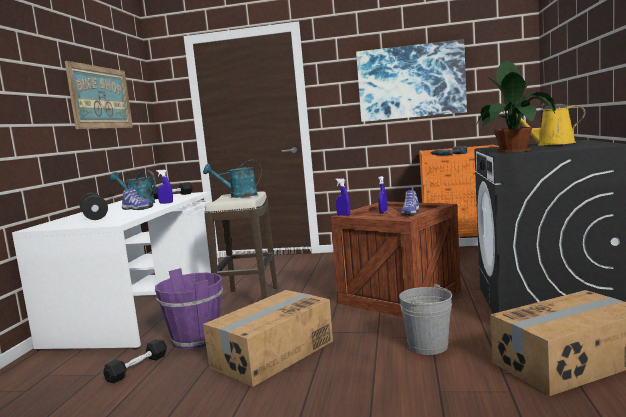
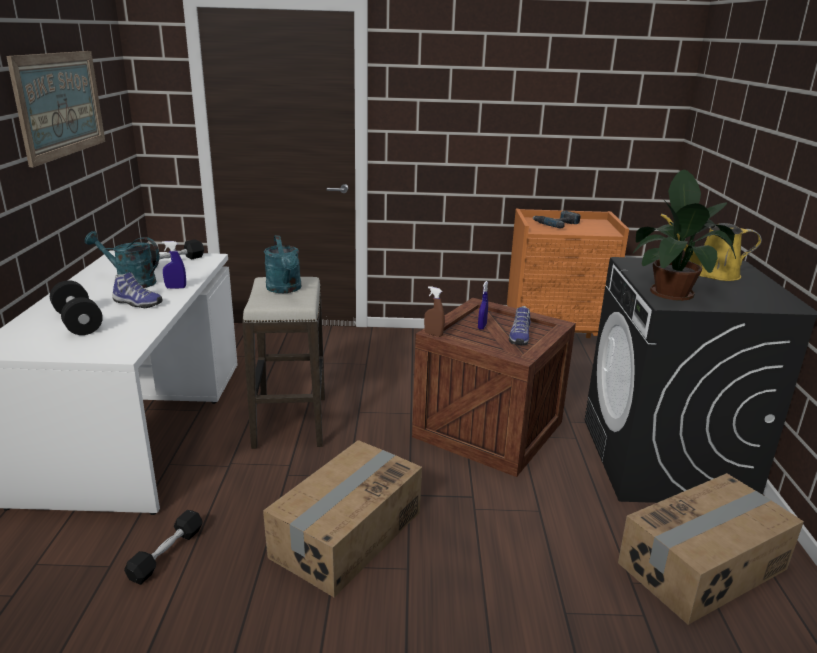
camera: 10 degrees left, 15 degrees up
(196, 339) = (236, 498): purple bucket -> none
(238, 196) = (285, 289): turquoise watering can -> turquoise watering can turned 90 degrees counterclockwise
(343, 215) = (433, 334): blue spray bottle -> brown spray bottle
(411, 82) = (518, 112): picture -> none
(428, 346) = (538, 528): grey bucket -> none

